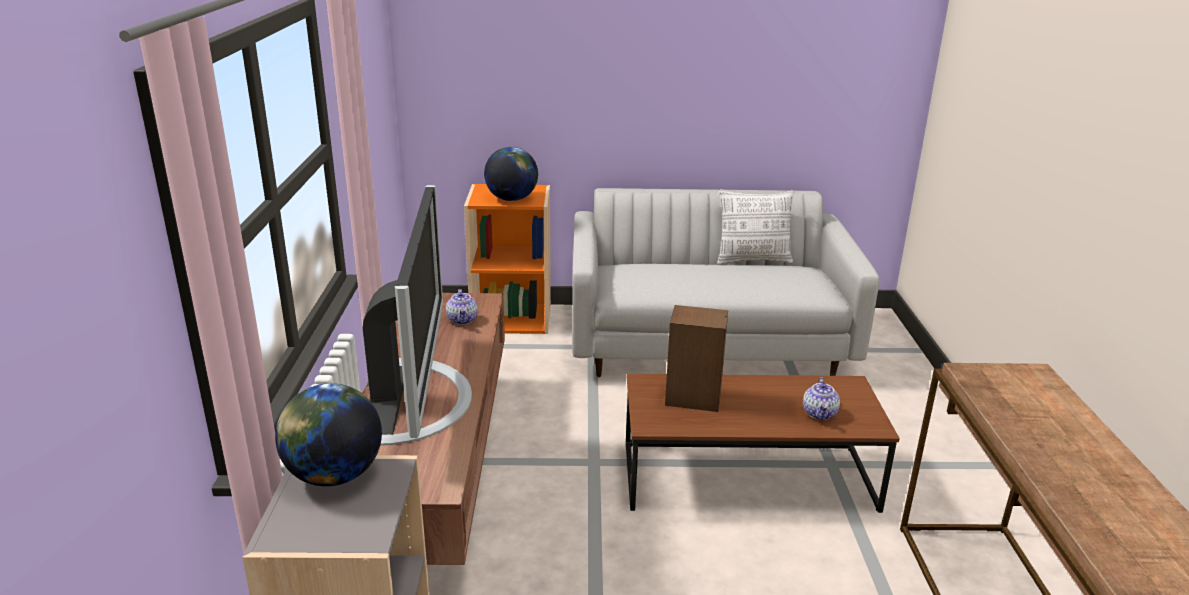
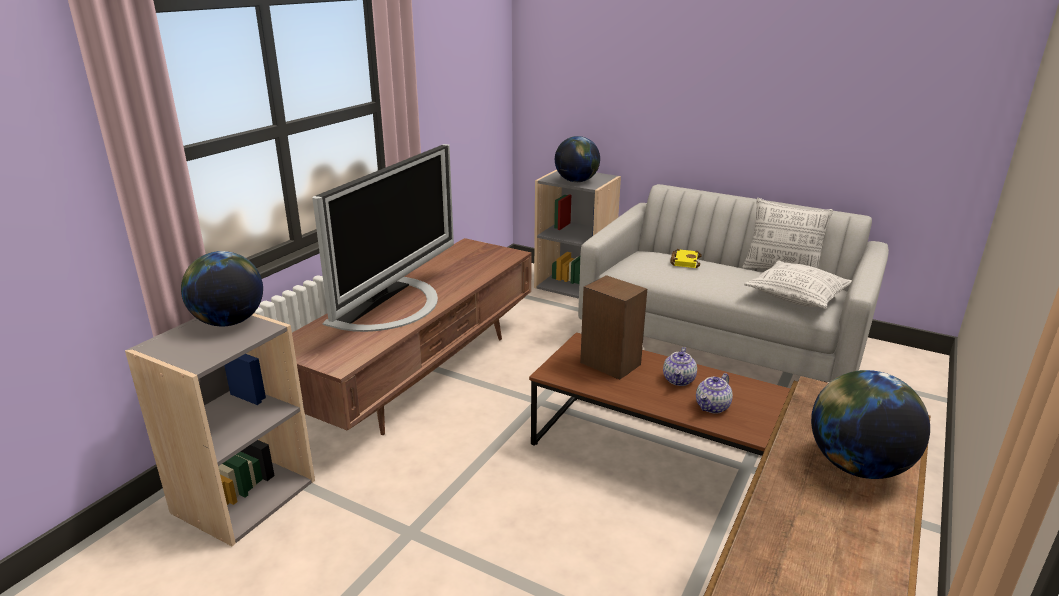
camera: 30 degrees right, 0 degrees up
(463, 320) = (481, 263): teapot -> teapot (679, 380)
(513, 318) = (575, 284): orange bookcase -> grey bookcase
(667, 269) = (684, 261): none -> yellow book
(797, 284) = (797, 296): none -> pillow
(1062, 428) = (857, 466): none -> globe

